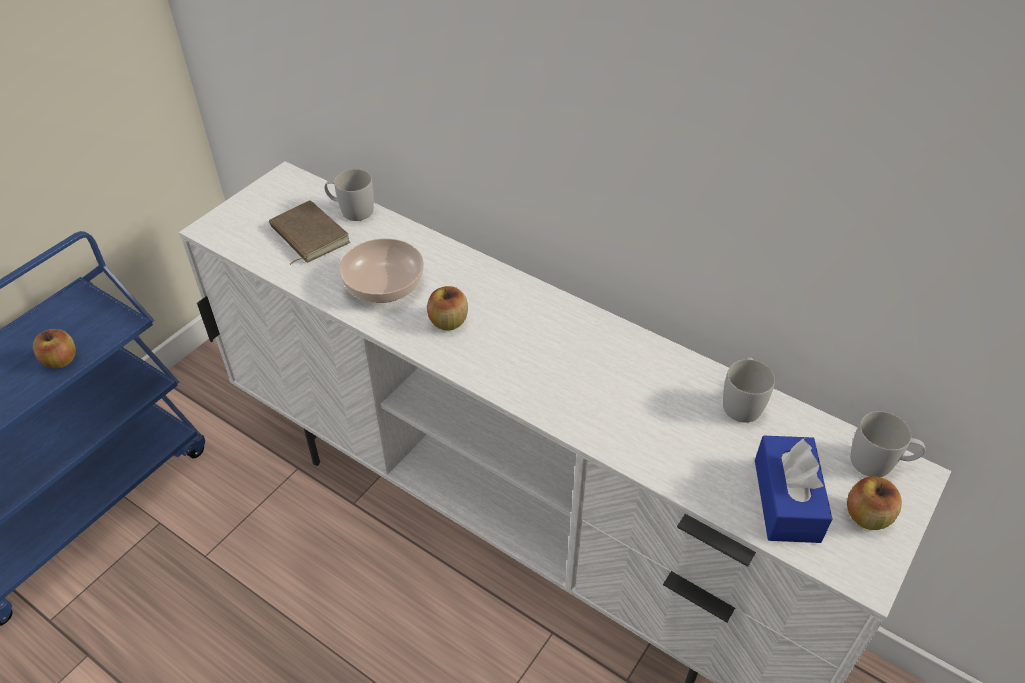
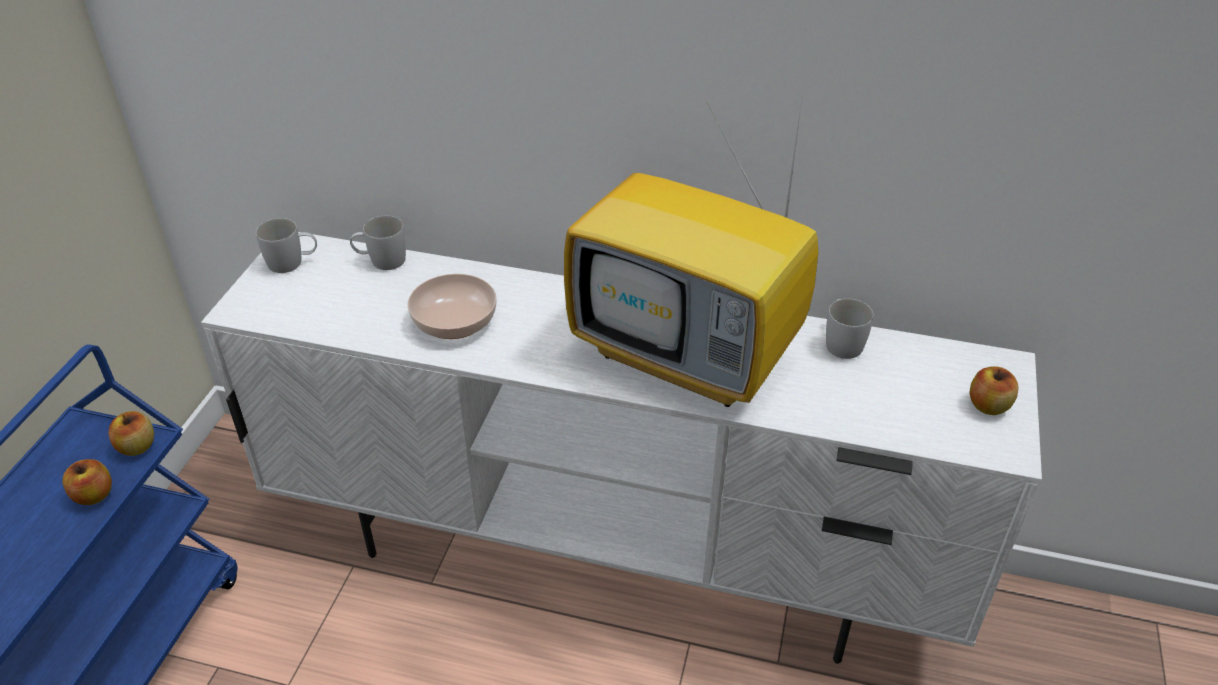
camera: 20 degrees left, 5 degrees down
(307, 236) = (348, 294): brown book -> none
(448, 322) = (538, 340): apple -> apple (137, 447)
(582, 376) = (690, 356): none -> television
(786, 500) = (918, 411): blue tissue box -> none
(880, 463) = (978, 361): white mug -> white mug (292, 263)

